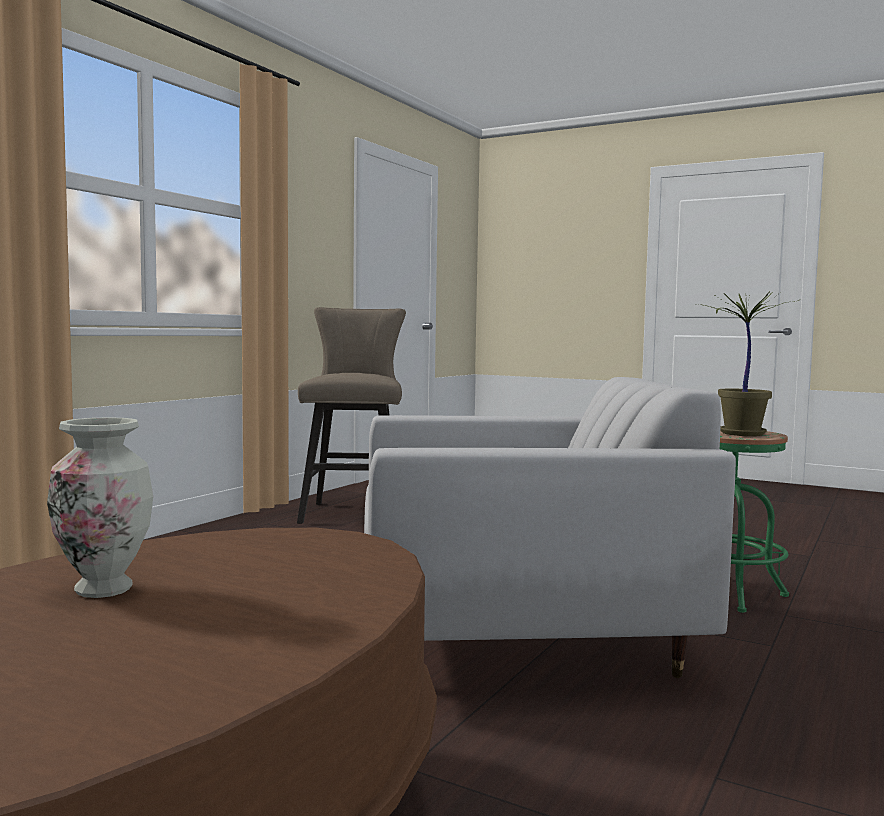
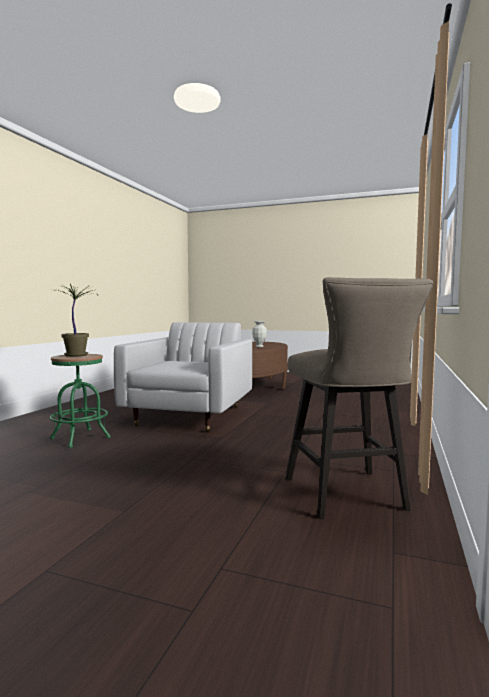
camera: 170 degrees right, 0 degrees up
(520, 638) = (190, 416): white armchair -> white armchair turned 120 degrees clockwise

